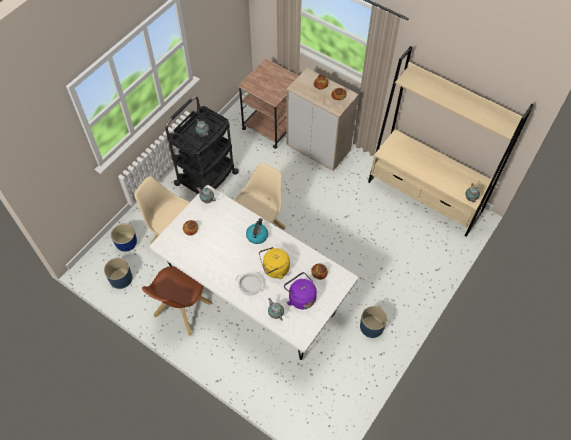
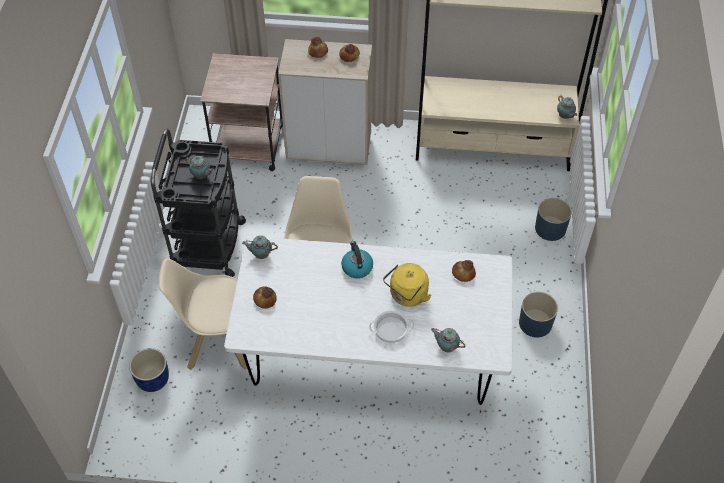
camera: 30 degrees left, 5 degrees down
(120, 278) = (176, 427): blue planter -> blue planter (550, 228)
(181, 310) = (288, 425): brown chair -> none
(300, 297) = (462, 312): purple kettle -> none

